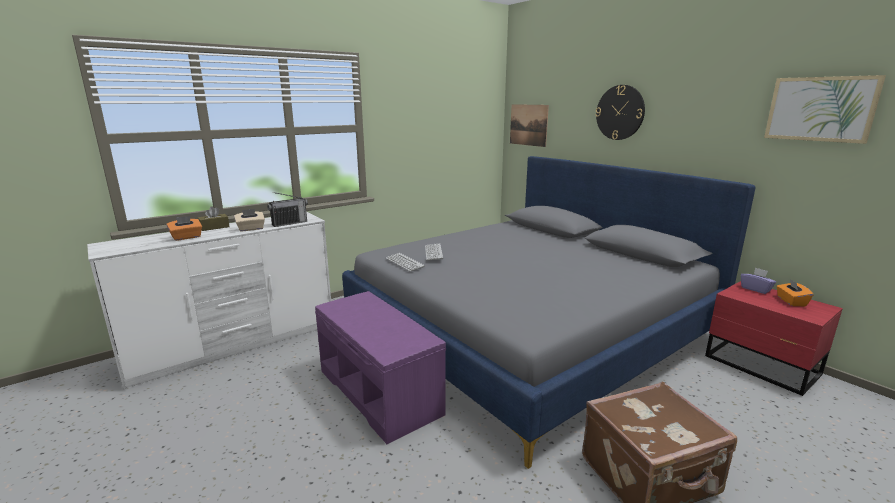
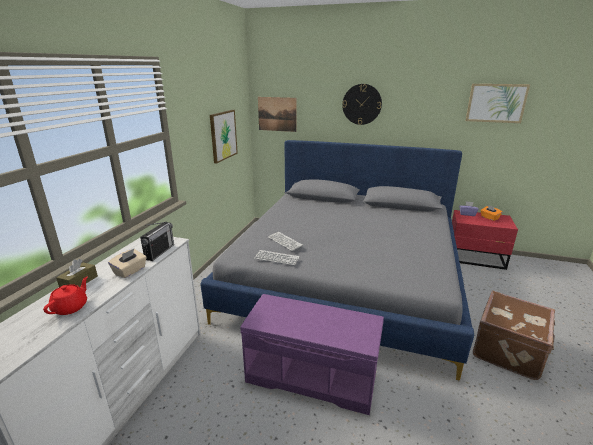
camera: 35 degrees left, 5 degrees up
(186, 237) = (71, 307): orange tissue box -> red teapot
(449, 142) = (223, 135): none -> picture

